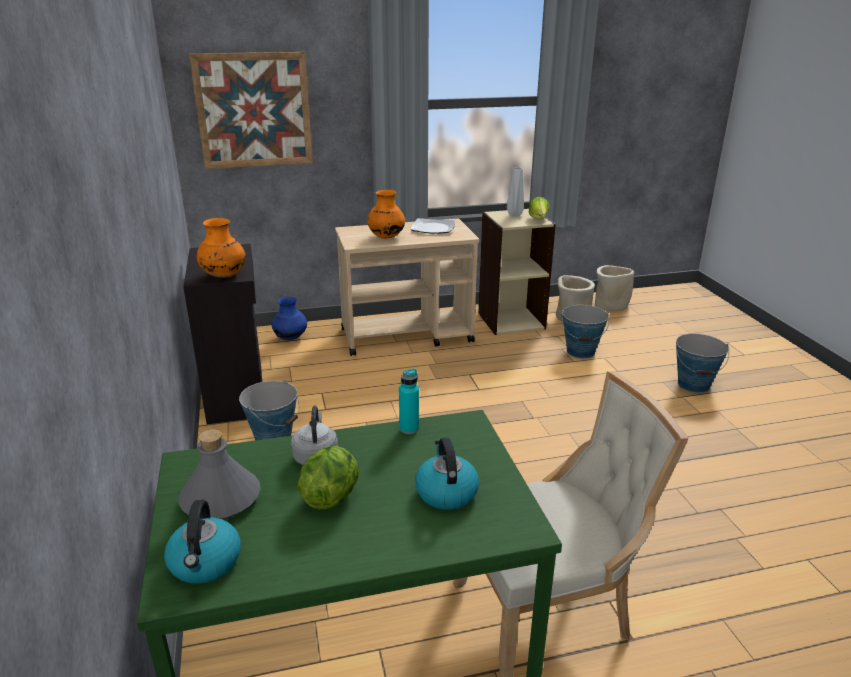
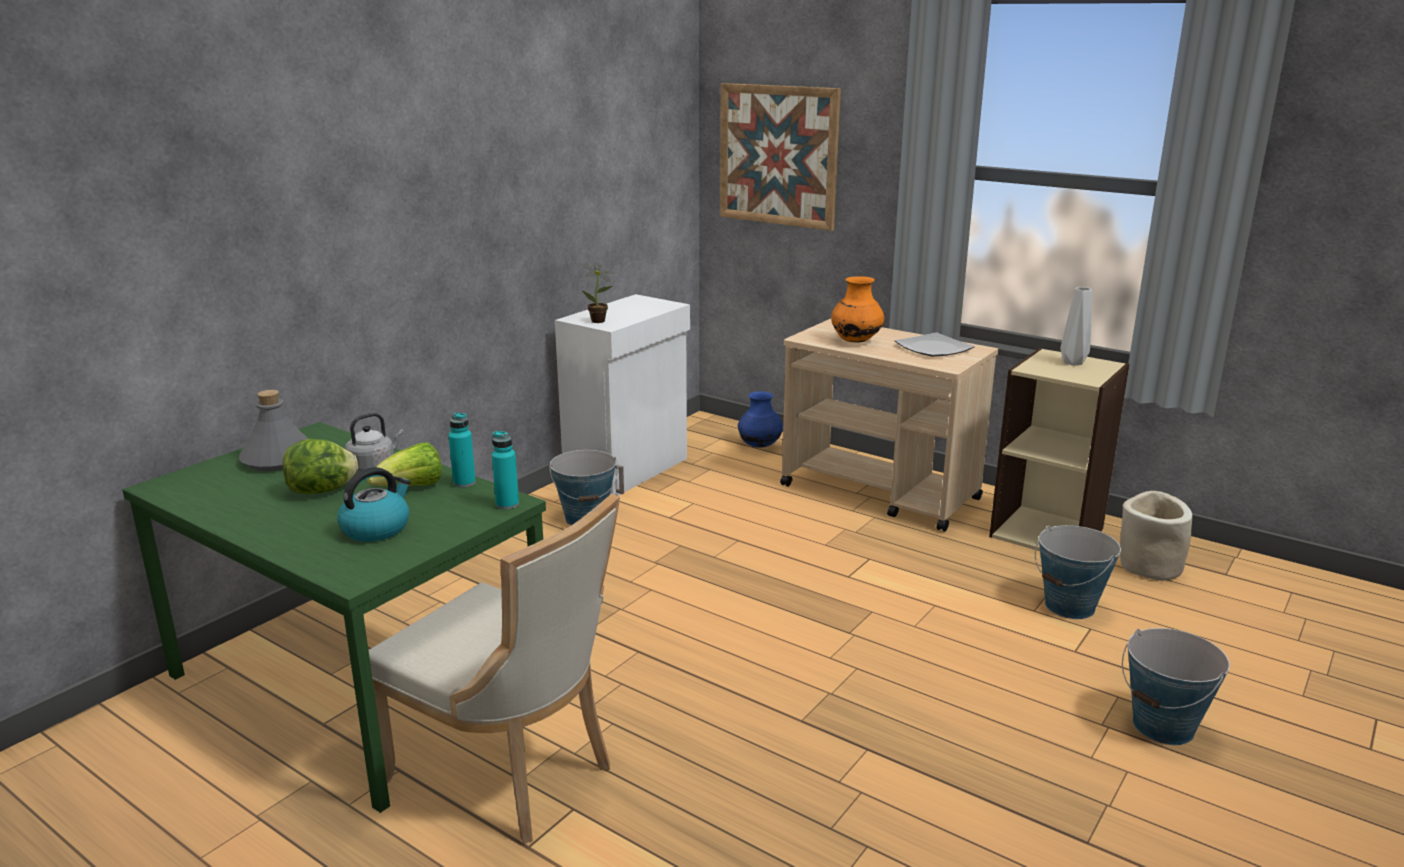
camera: 50 degrees right, 5 degrees down
(205, 563) = (198, 483): kettle -> none
(223, 276) = (600, 321): orange vase -> potted plant
(237, 393) = (629, 470): black cabinet -> white cabinet
(471, 425) = (507, 504): none -> turquoise bottle
(539, 220) = (1090, 377): lettuce -> lettuce (411, 488)
(610, 305) = (1256, 581): beige planter -> none

